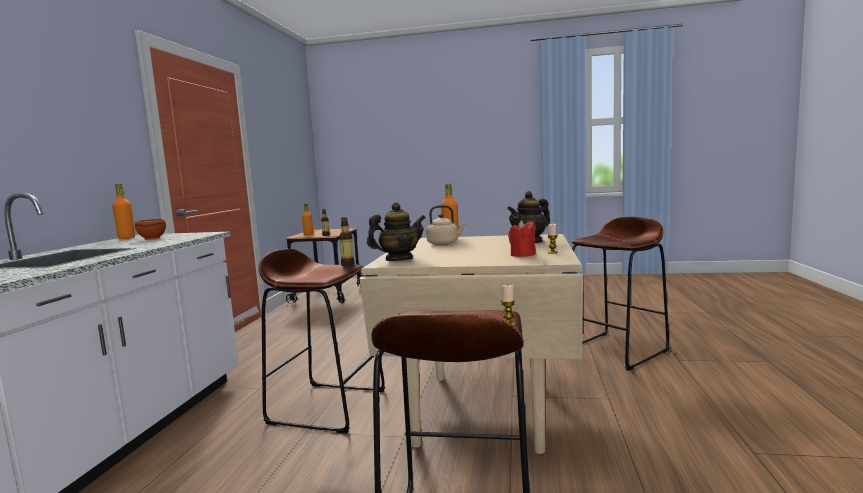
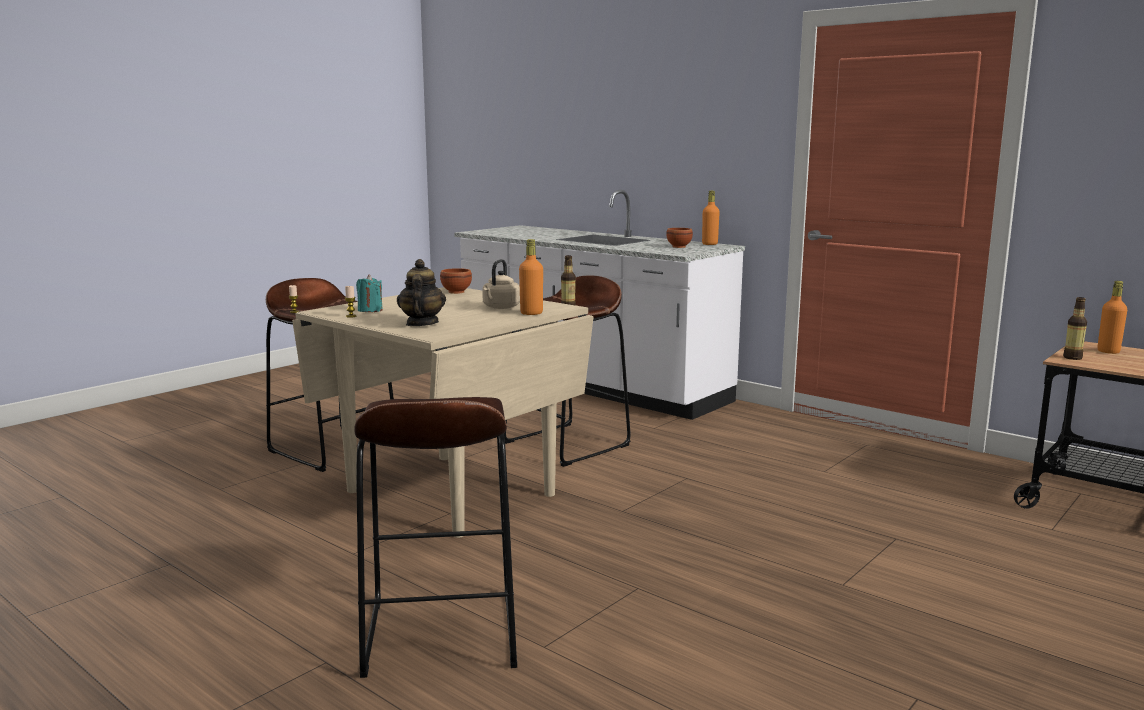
camera: 120 degrees right, 5 degrees up
(398, 260) = (457, 292): teapot -> brown bowl
(522, 255) = (370, 310): red candle -> turquoise candle

